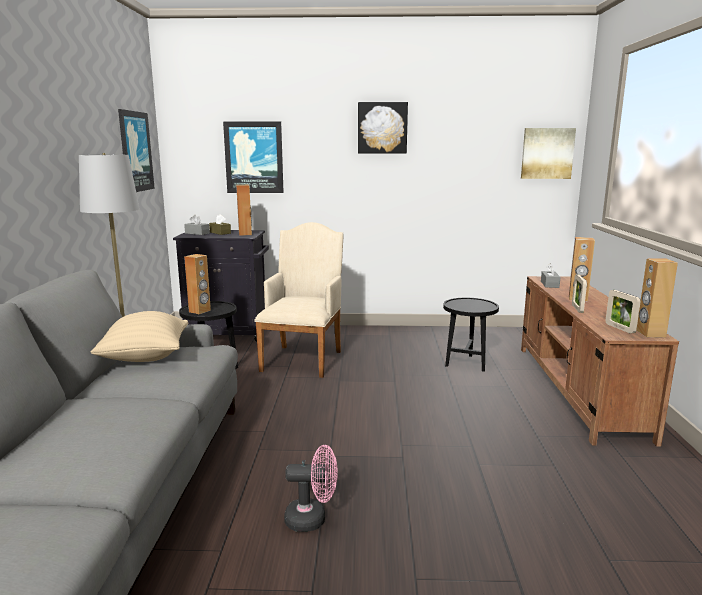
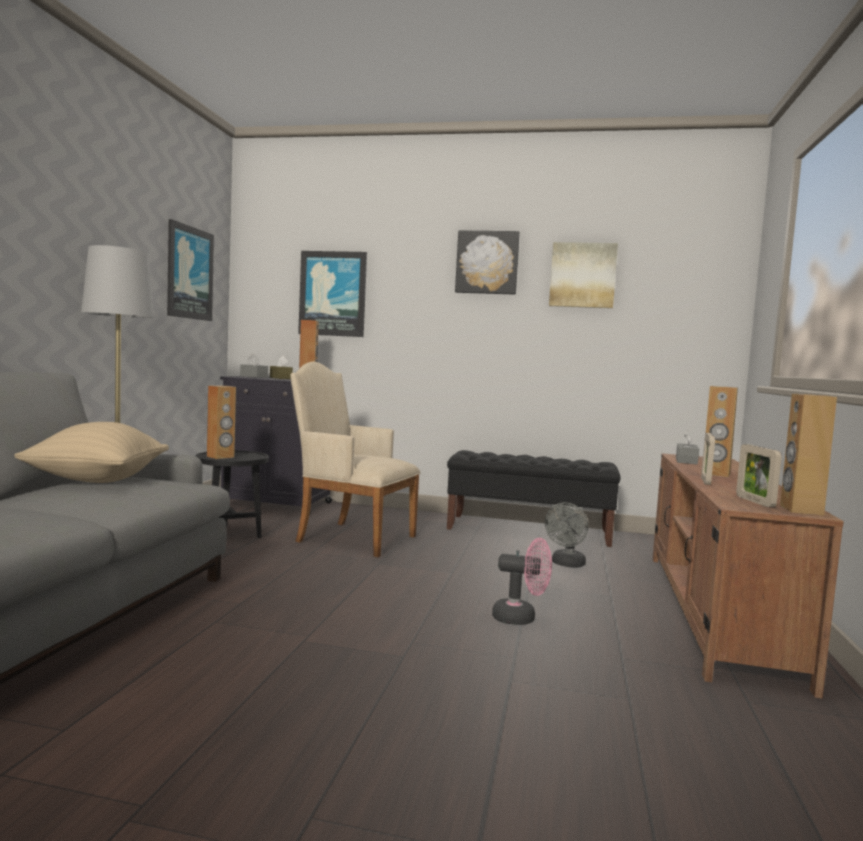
camera: 10 degrees right, 10 degrees down
(304, 359) = (350, 537): beige armchair -> beige armchair turned 90 degrees counterclockwise
(312, 519) = (219, 712): pink fan -> pink fan (521, 618)
(427, 334) = (529, 530): none -> black bench
(467, 363) = (566, 564): black side table -> grey fan
(547, 153) = (702, 300): picture -> picture (582, 275)

